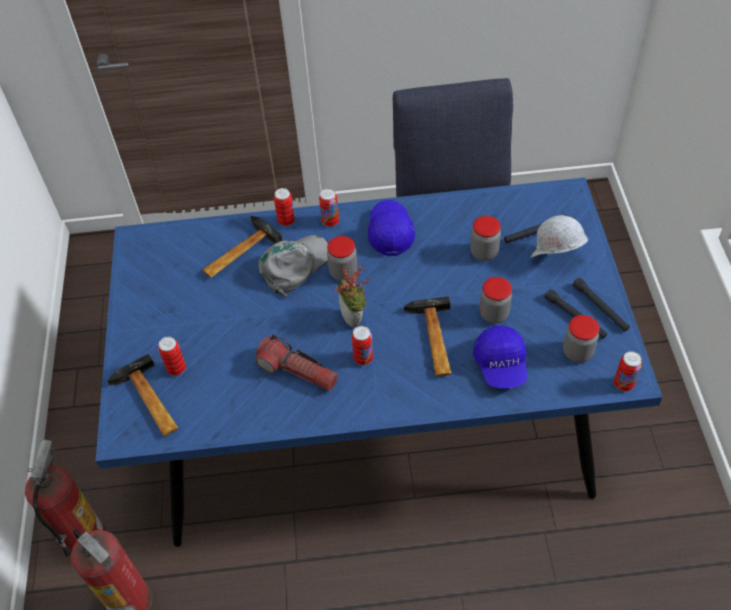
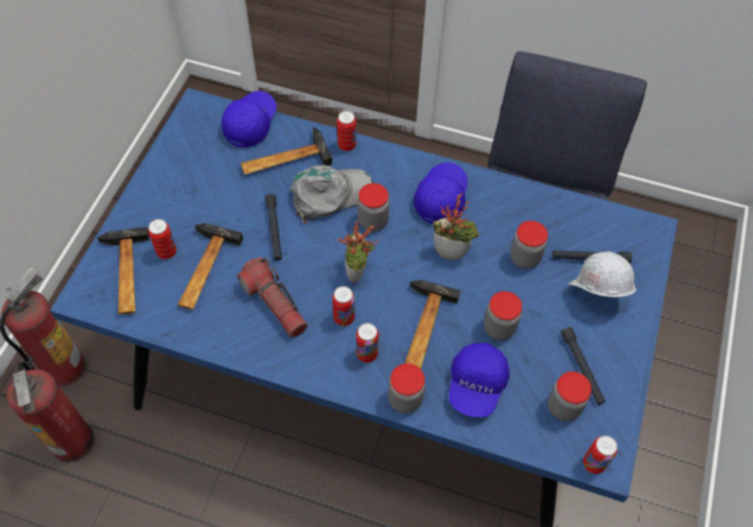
camera: 20 degrees right, 5 degrees up
(191, 235) = (250, 124): none -> blue cap
(217, 370) = (202, 270): none -> hammer
(330, 221) = (388, 163): can -> can (367, 354)
(423, 270) = (452, 251): none -> potted plant
(450, 400) = (405, 399): none -> jar
(600, 308) = (614, 370): black flashlight -> black flashlight (274, 230)

